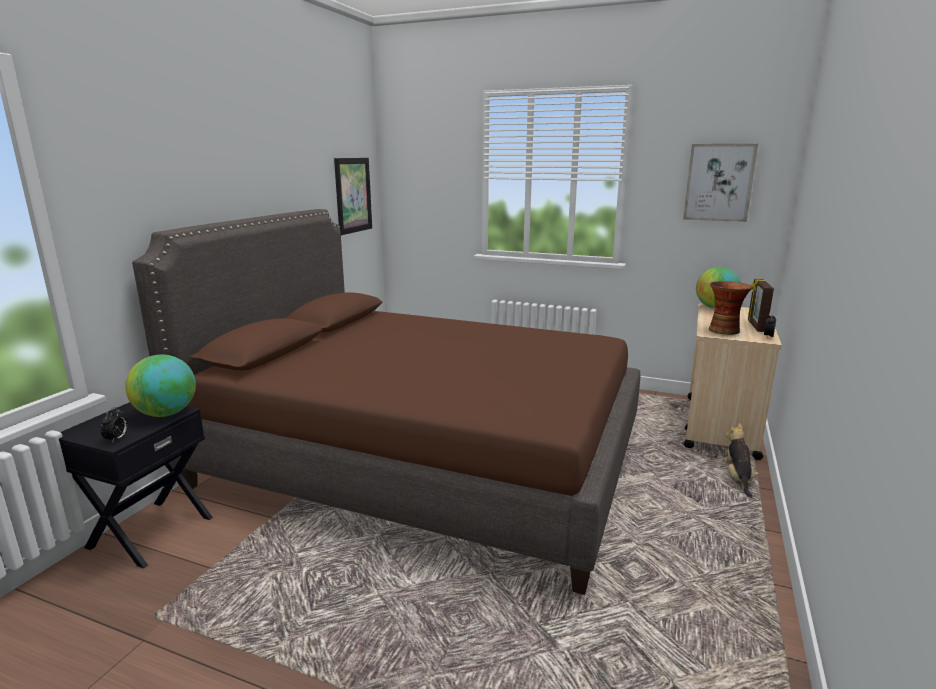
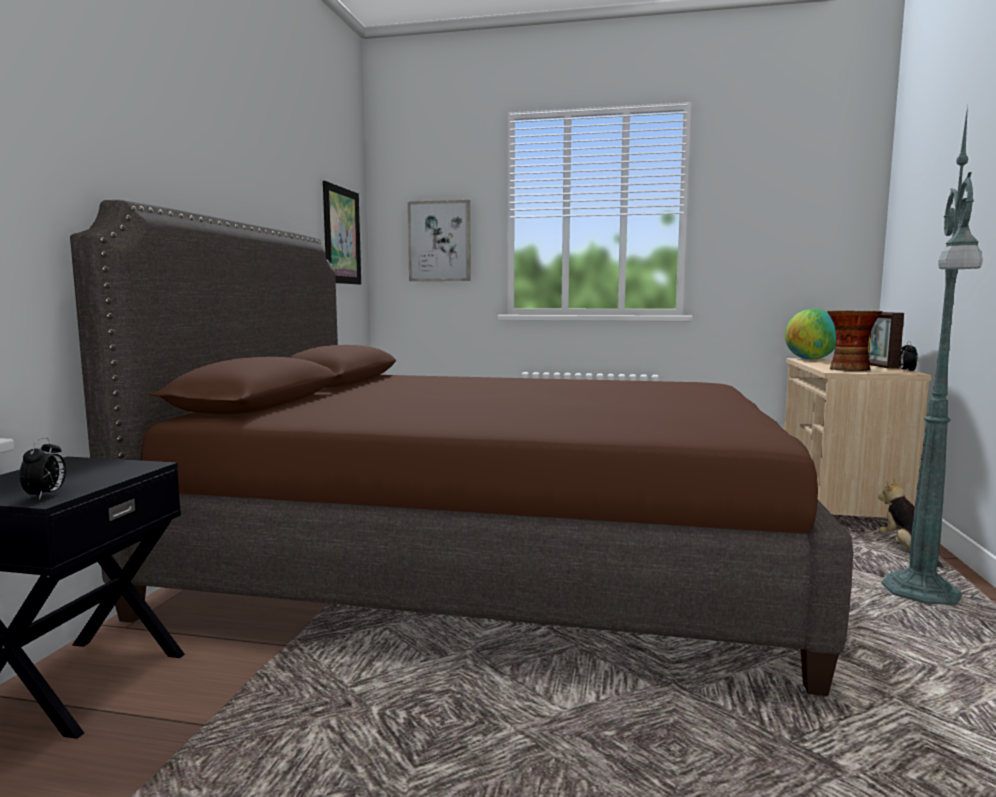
camera: 10 degrees left, 10 degrees down
(166, 413) = (122, 468): globe -> none
(716, 519) = (920, 593): none -> green floor lamp
(719, 182) = (799, 212): picture -> picture (439, 241)

